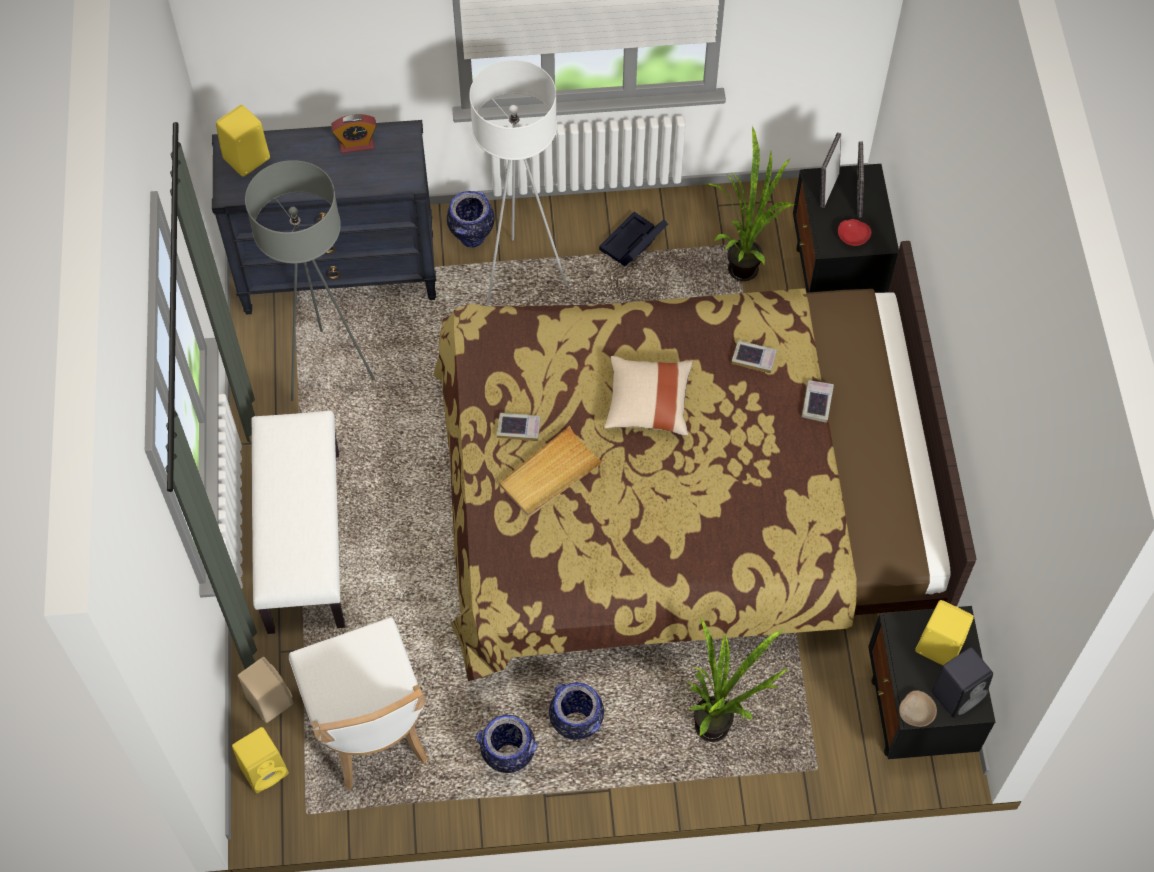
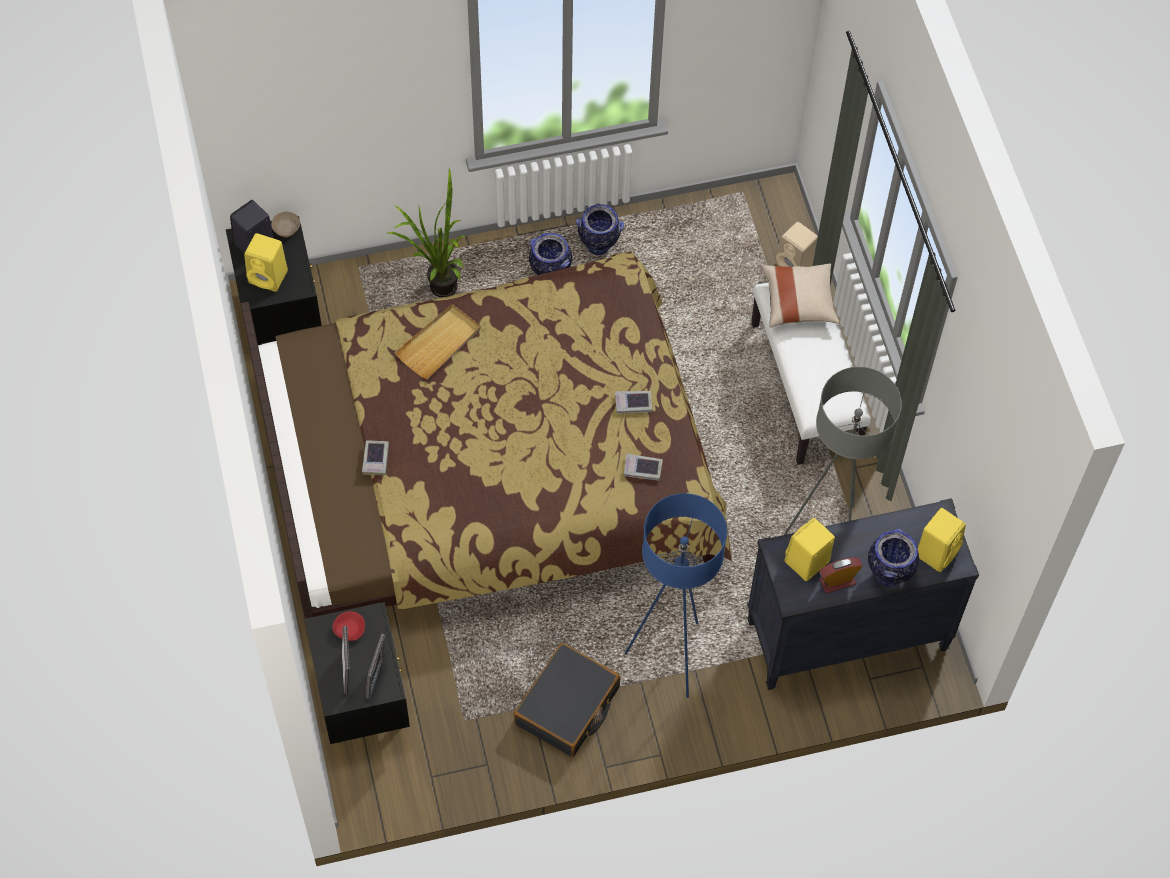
camera: 170 degrees right, 0 degrees up
(265, 769) = (782, 217): yellow speaker -> yellow speaker (806, 562)
(370, 729) = (710, 254): white chair -> none
(472, 239) = (727, 692): vase -> vase (888, 574)
(521, 277) = (671, 657): white floor lamp -> blue floor lamp
(550, 475) = (599, 368): beige tray -> beige tray (439, 343)
(632, 245) = (567, 706): black storage box -> black suitcase
(648, 404) = (524, 439): beige pillow -> beige pillow (798, 302)
(746, 264) = (452, 700): potted plant -> none
(754, 358) = (435, 493): book -> book (642, 469)

